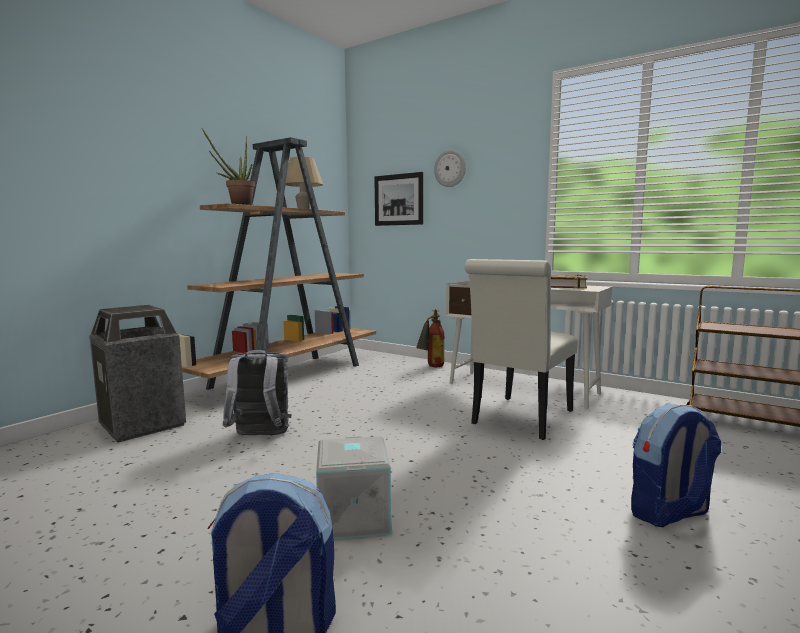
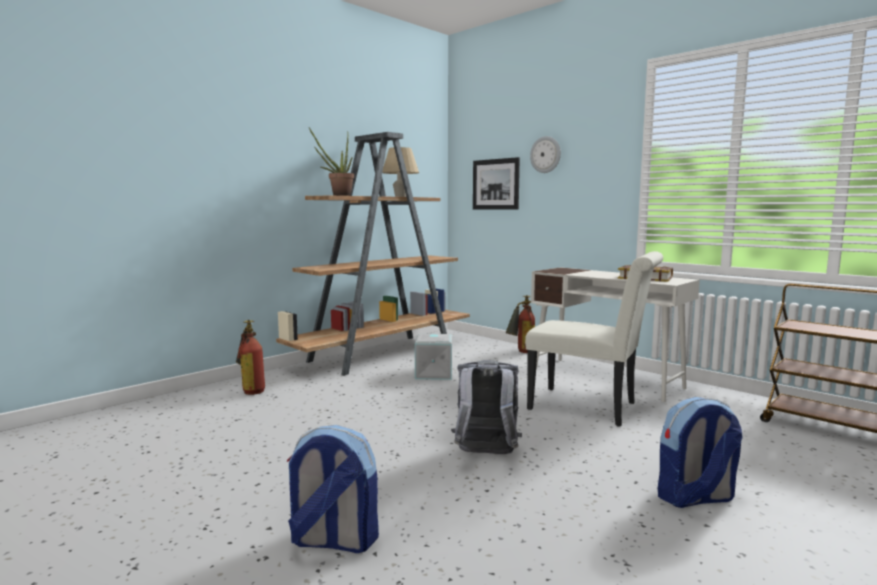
camera: 10 degrees right, 0 degrees up
(143, 425) = (251, 390): trash can -> fire extinguisher
(260, 437) = (346, 406): grey backpack -> grey backpack (485, 455)
(352, 517) = (409, 474): grey storage box -> grey storage box (433, 373)
(520, 419) = (590, 407): white chair -> white chair turned 105 degrees counterclockwise

